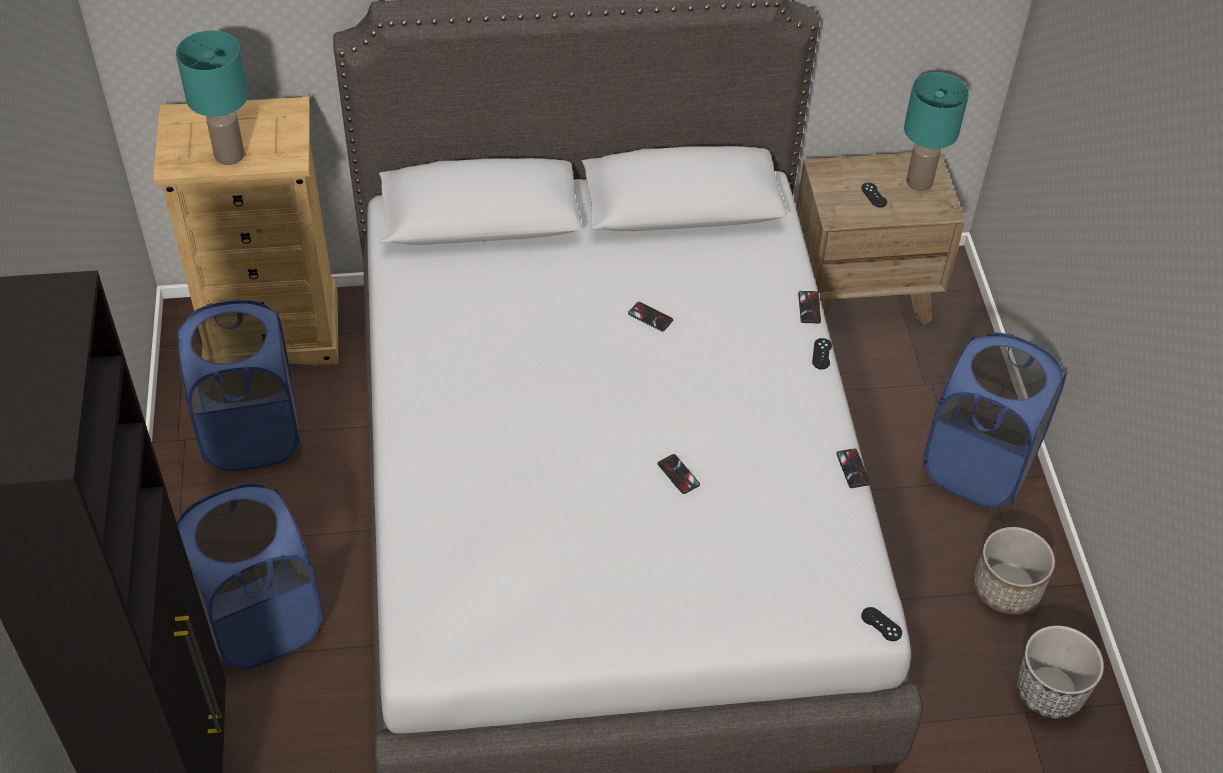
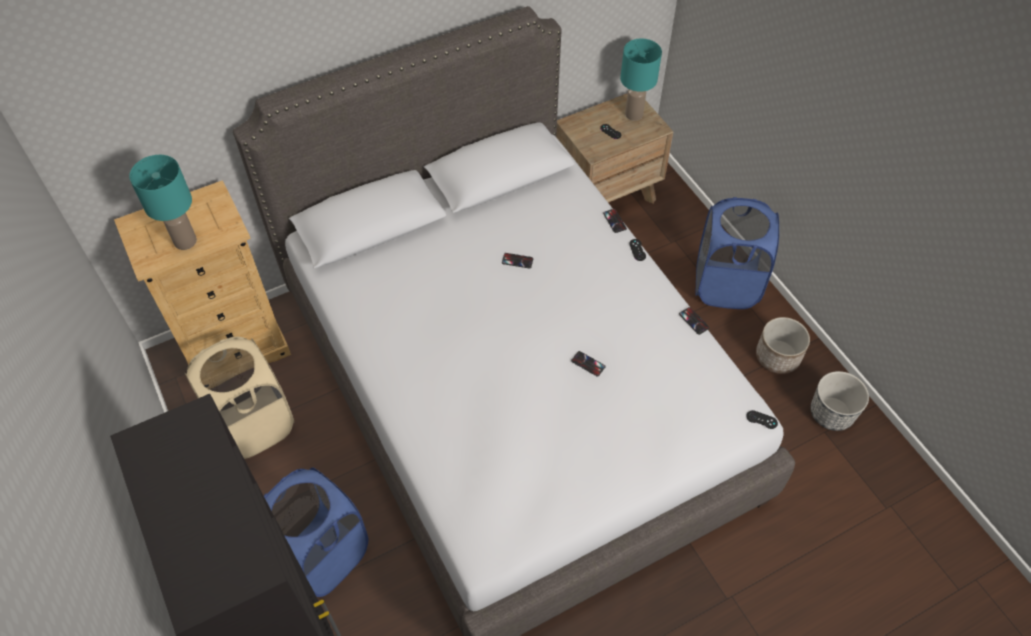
camera: 20 degrees left, 5 degrees up
(252, 434) = (254, 425): blue laundry basket -> beige laundry basket

